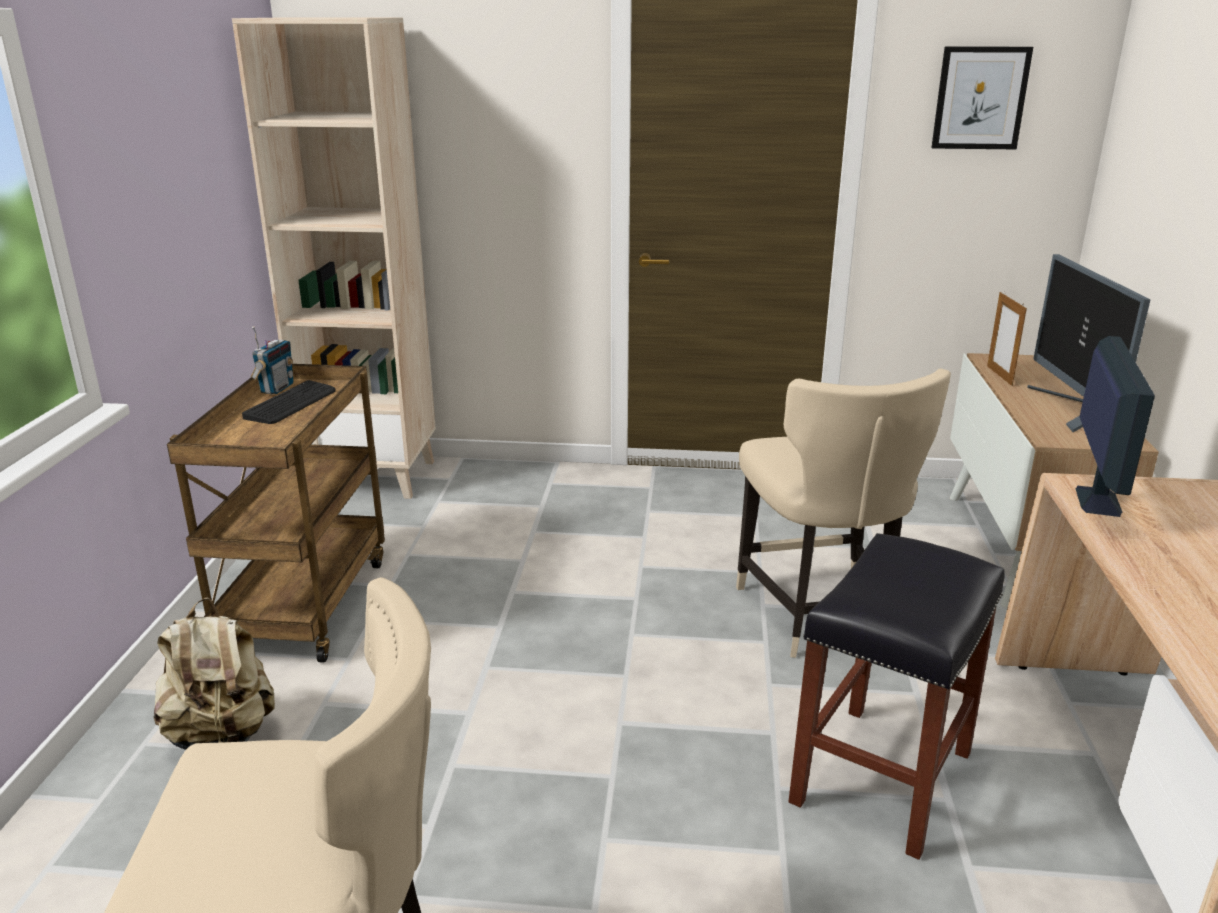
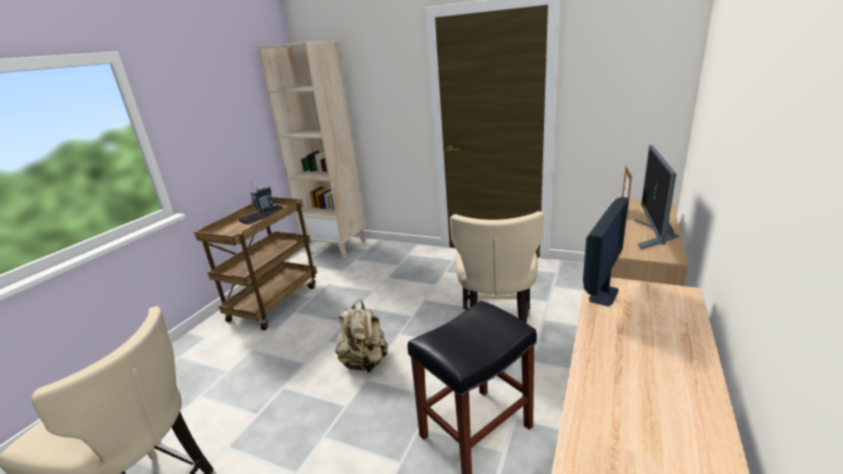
camera: 20 degrees right, 0 degrees up
(222, 735) = (208, 357): beige backpack -> beige backpack (365, 362)
(980, 98) = (621, 57): picture -> none

